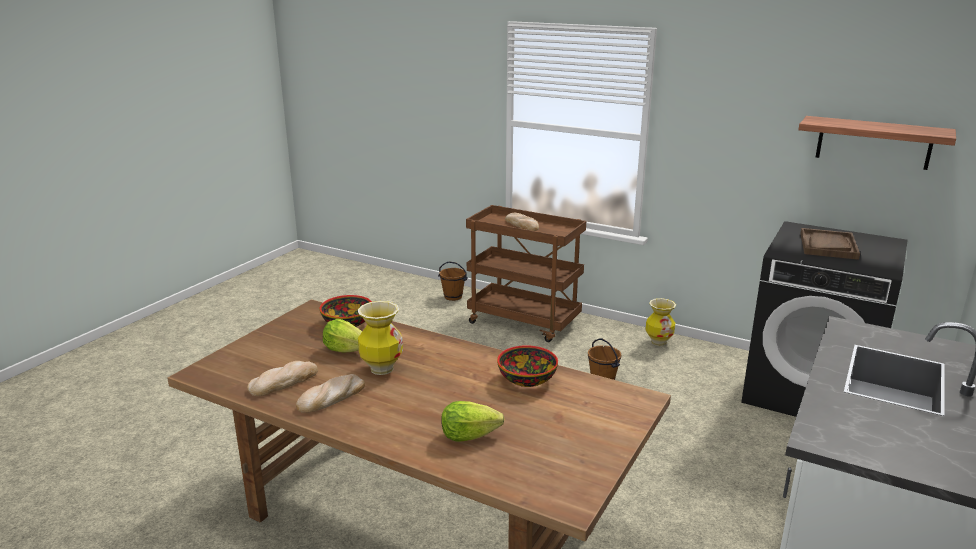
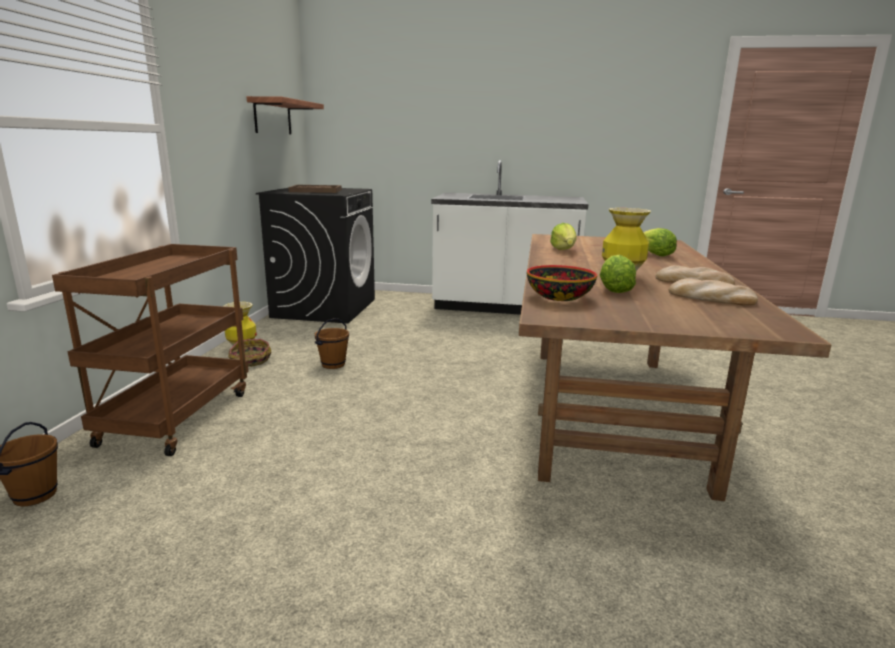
camera: 110 degrees left, 5 degrees down
(522, 225) = (145, 272): bread -> none
(527, 379) = (564, 250): bowl -> lettuce
(624, 345) = (250, 361): none -> basket

